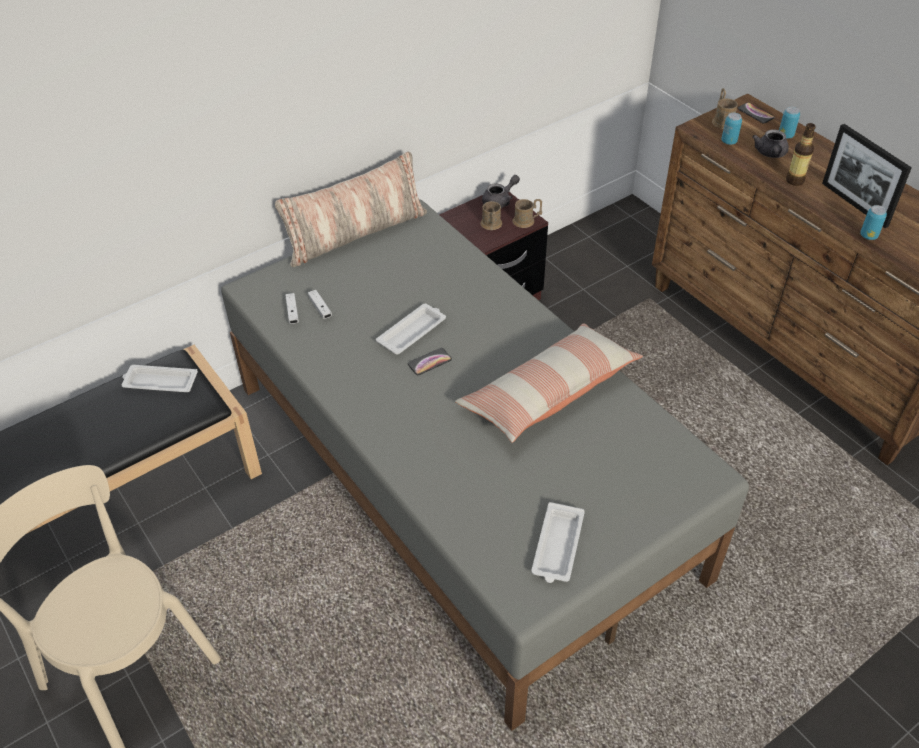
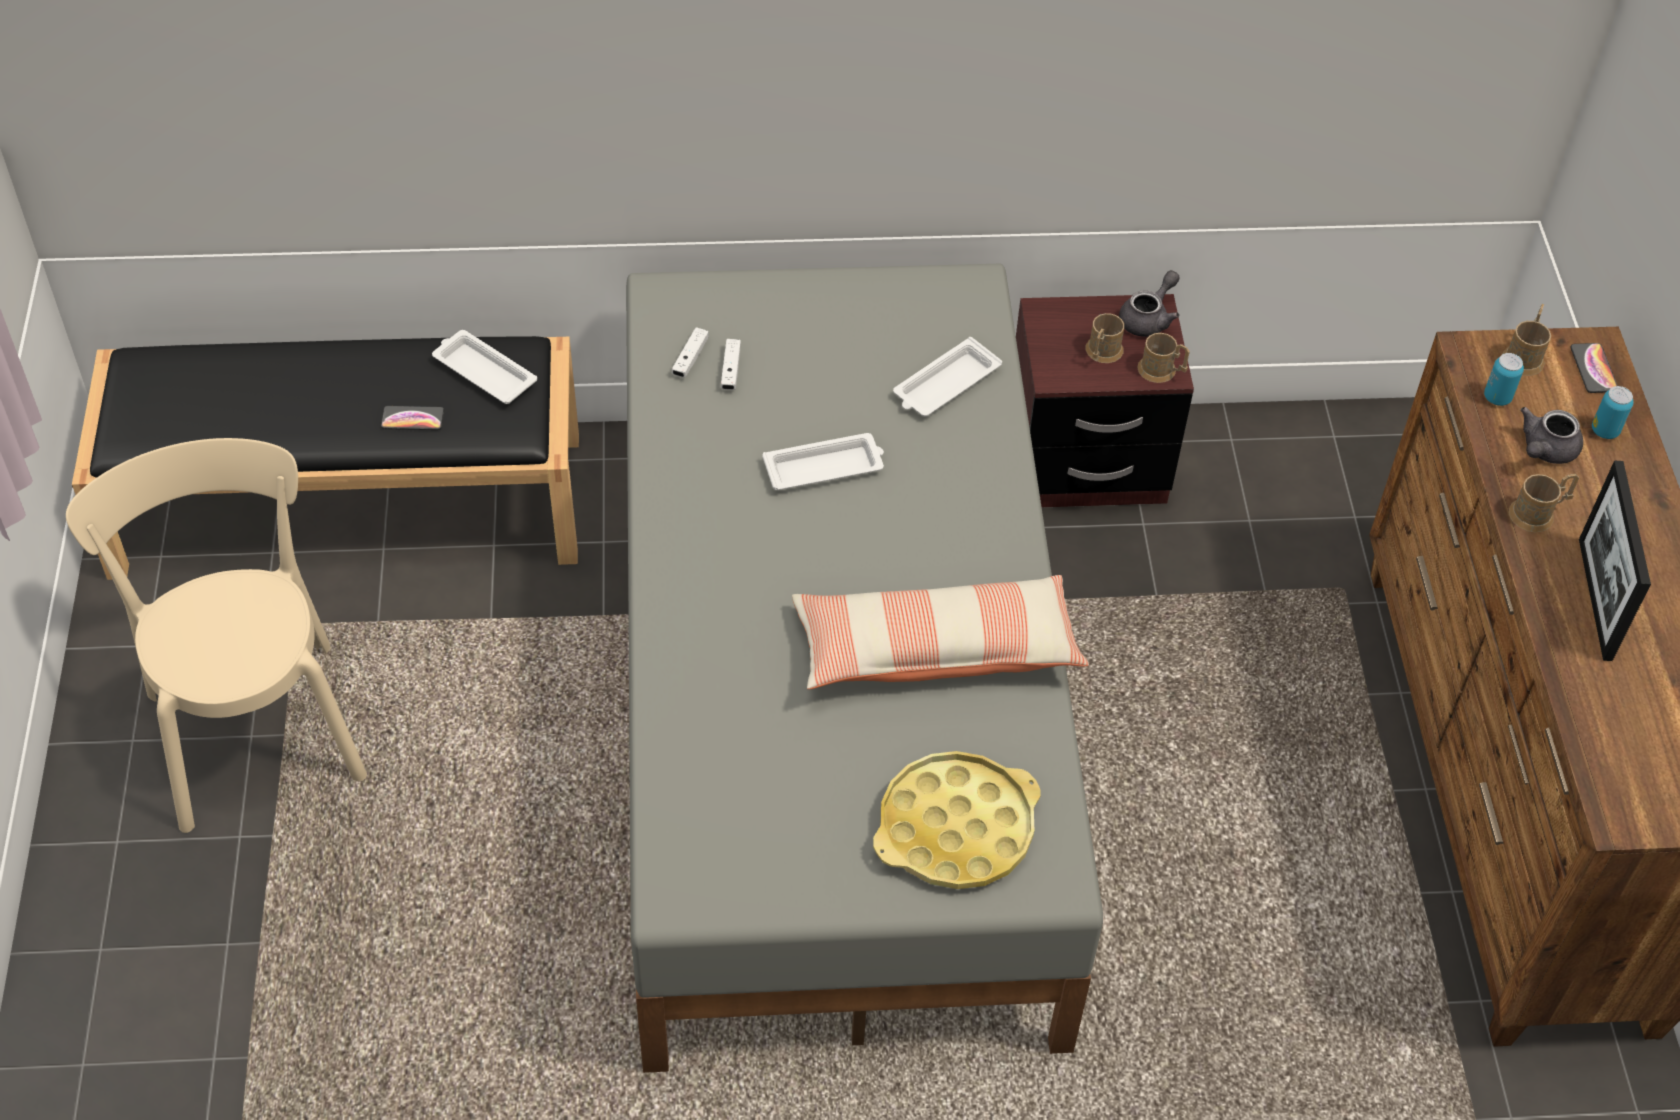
camera: 30 degrees right, 5 degrees up
(355, 233) = (865, 277): pillow -> none
(429, 362) = (813, 523): phone -> phone (412, 419)
(500, 201) = (1148, 318): grey teapot -> grey teapot turned 45 degrees counterclockwise
(557, 547) = (772, 856): white tray -> white tray (945, 385)
(639, 477) = (956, 829): none -> yellow tray
(794, 181) = (1538, 513): bottle -> brown mug
(868, 236) = (1562, 659): can -> none

